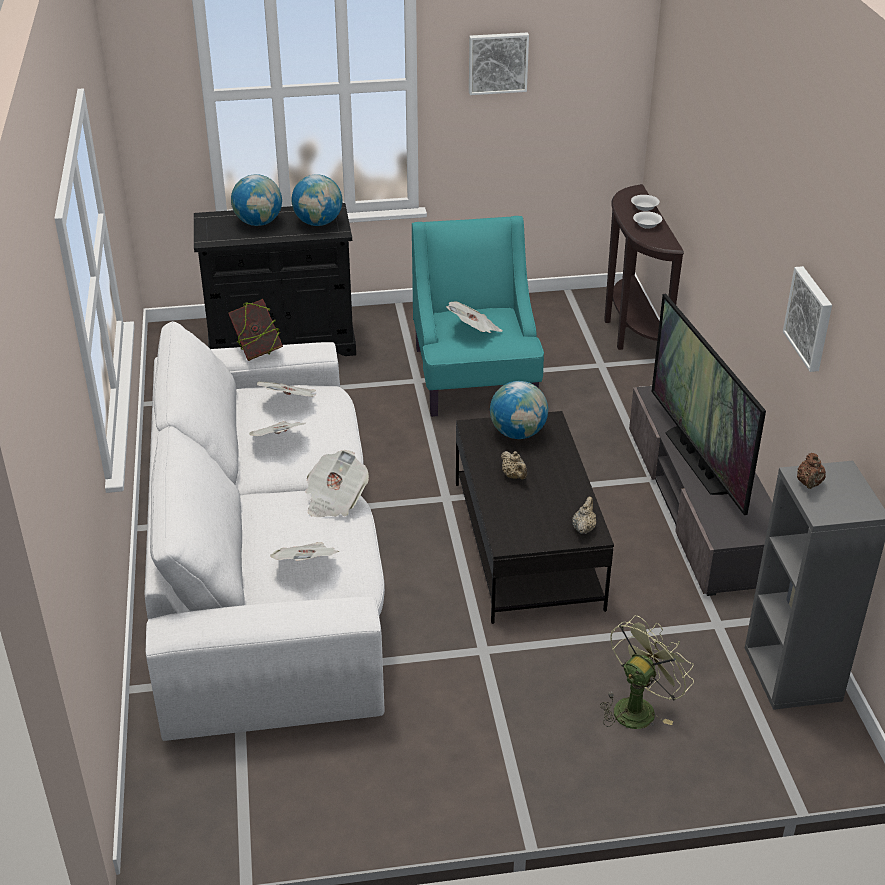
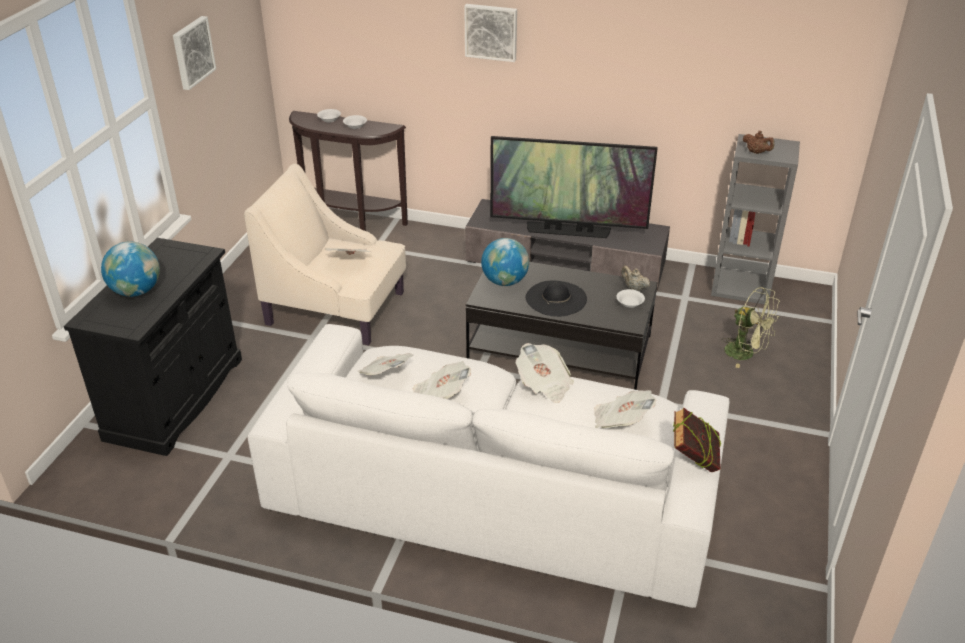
camera: 65 degrees left, 0 degrees up
(257, 351) = (311, 365): book -> book (693, 461)
(318, 223) = (178, 259): globe -> none
(474, 378) = (337, 308): turquoise armchair -> beige armchair
(514, 476) = (556, 298): beige teapot -> black hat
(548, 533) = (630, 303): none -> white bowl
(638, 707) = (746, 353): green fan -> green fan turned 150 degrees clockwise
(811, 318) = (636, 79): picture -> picture (491, 32)

